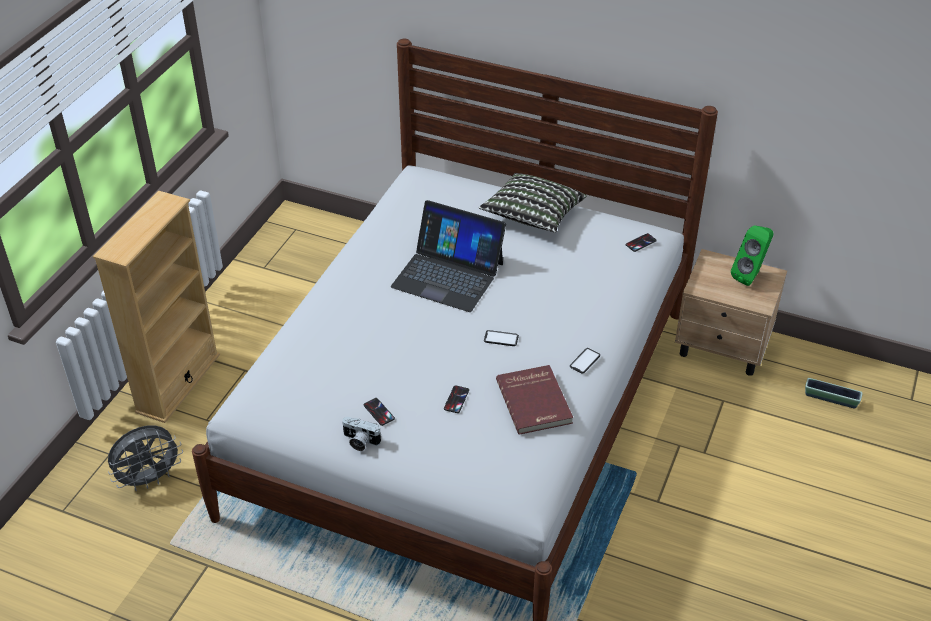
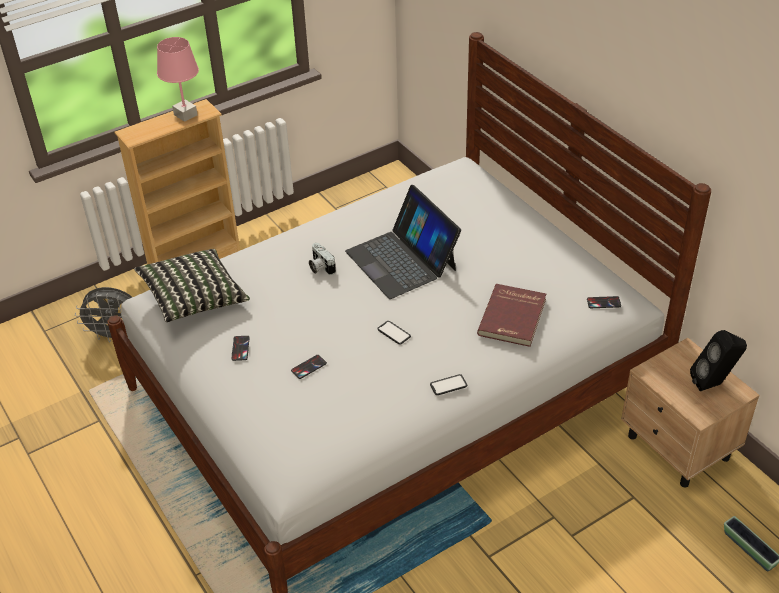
camera: 35 degrees right, 0 degrees up
(154, 212) = (186, 115): none -> pink table lamp
(359, 441) = (205, 365): camera -> camera (320, 267)
(532, 216) = (525, 239): pillow -> pillow (194, 298)
(535, 401) = (371, 400): red book -> red book (513, 317)
(750, 276) = (713, 383): green speaker -> black speaker

